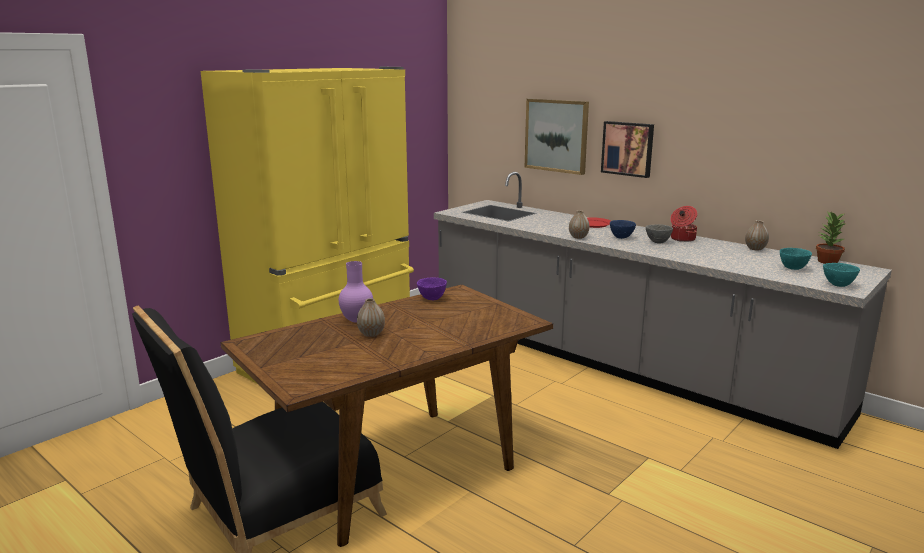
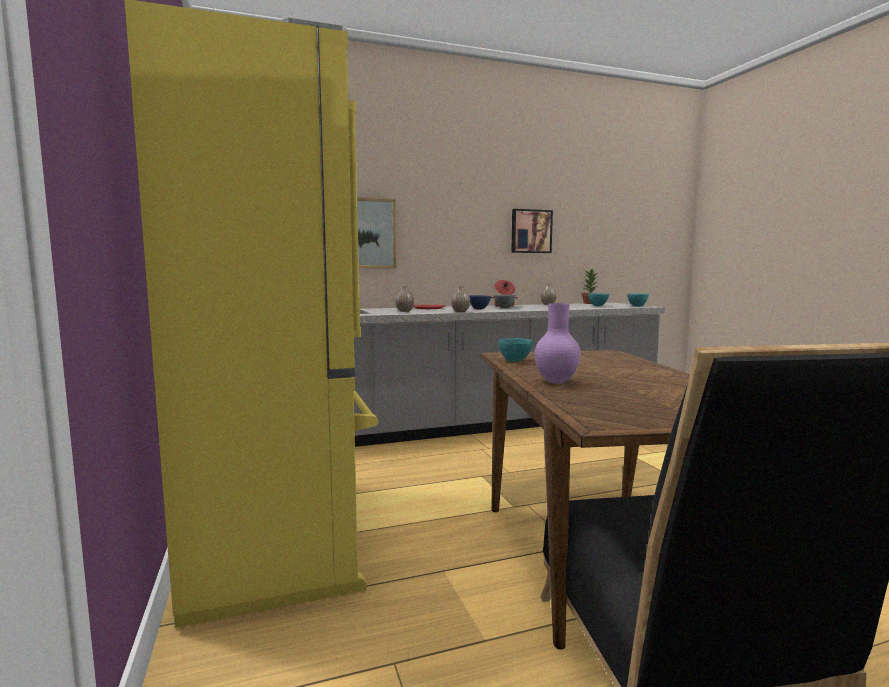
camera: 60 degrees left, 10 degrees down
(371, 334) = (608, 382): vase -> vase (404, 311)
(432, 299) = (515, 361): purple bowl -> turquoise bowl
(628, 148) = (435, 240): picture -> picture (530, 231)

